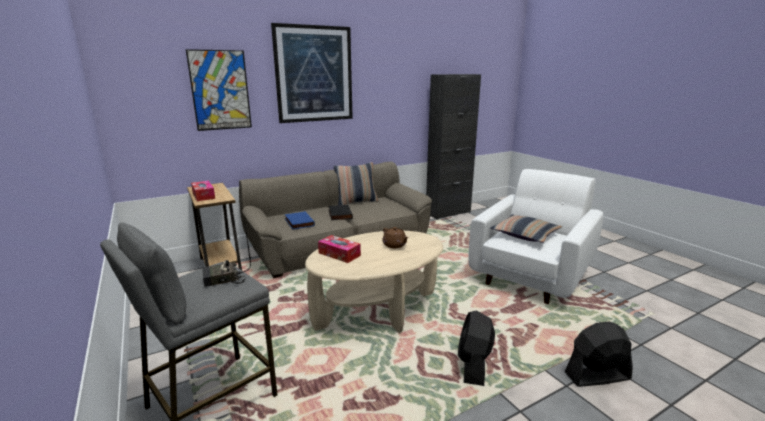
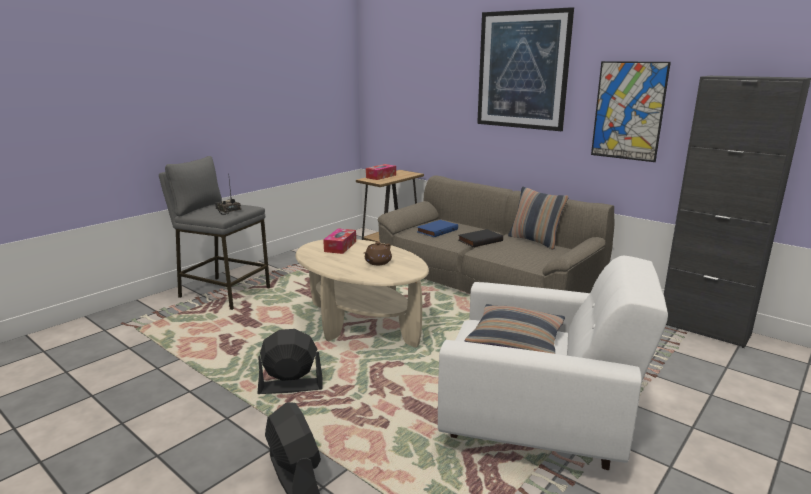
camera: 70 degrees right, 0 degrees up
(220, 90) = (433, 83): picture -> picture (628, 111)

